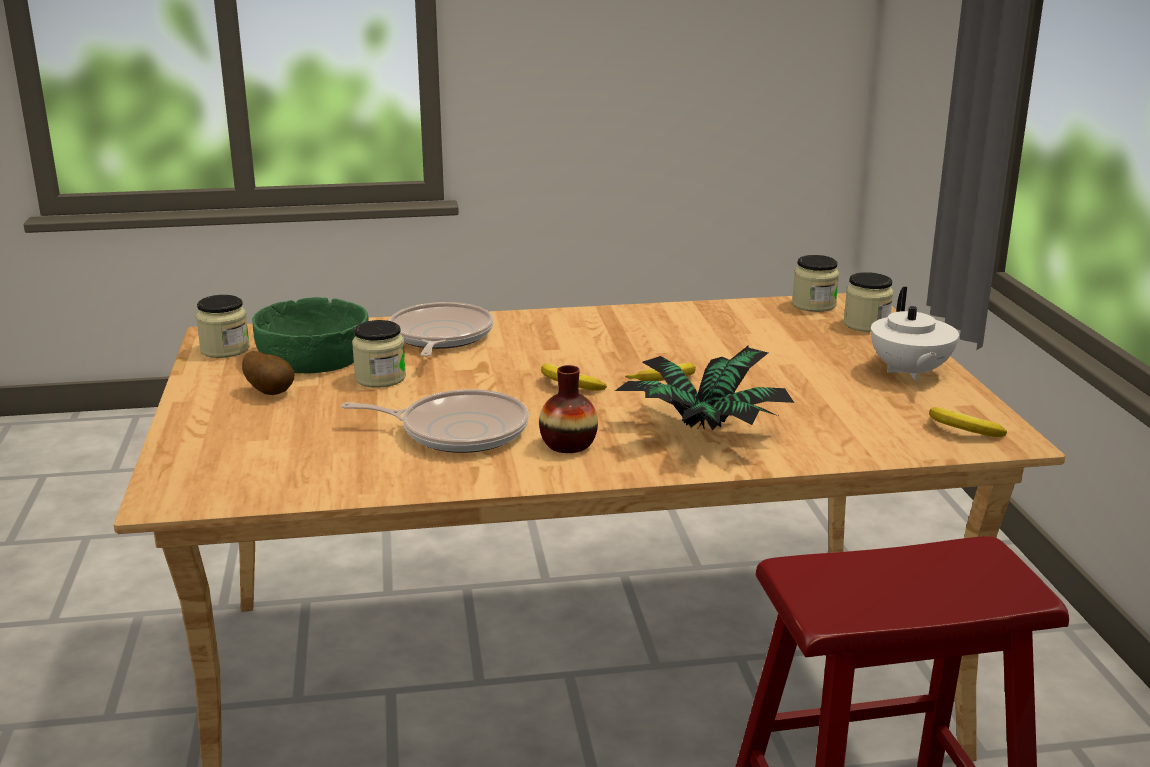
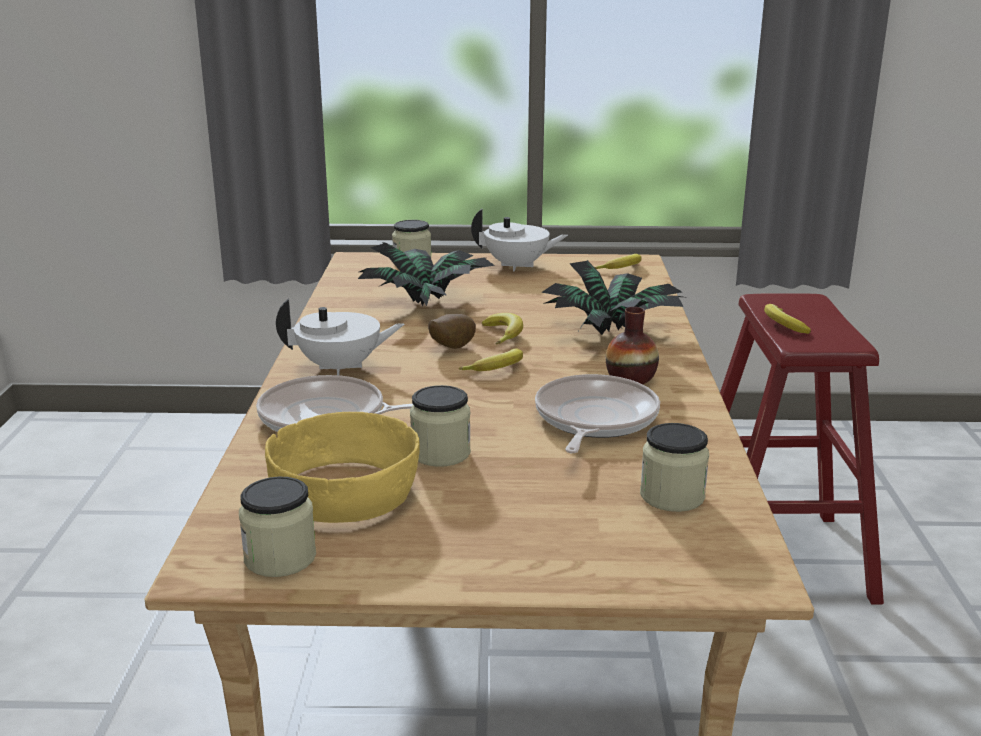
camera: 80 degrees left, 0 degrees up
(271, 392) = (456, 518): potato -> potato (450, 348)
(314, 356) = (347, 492): green bowl -> yellow bowl
(545, 329) = (341, 368): none -> white teapot
(738, 343) = (429, 303): none -> potted plant
(814, 305) = (354, 271): jar -> jar (672, 496)
(875, 563) = (783, 324): none -> banana

